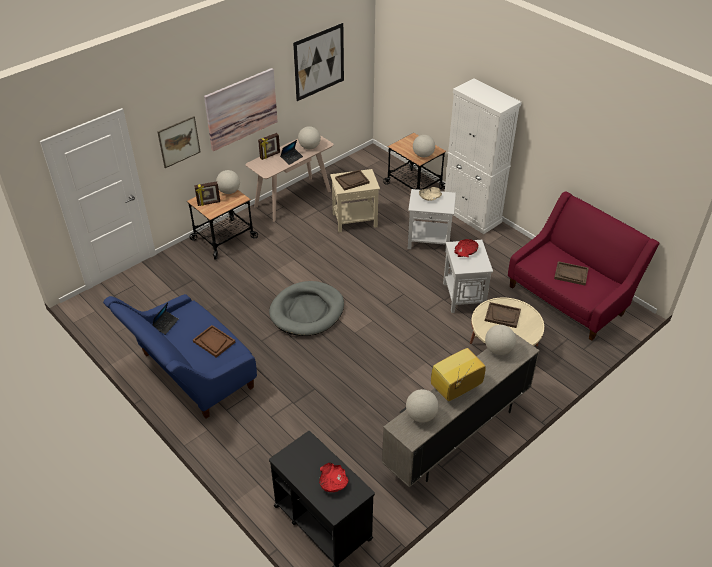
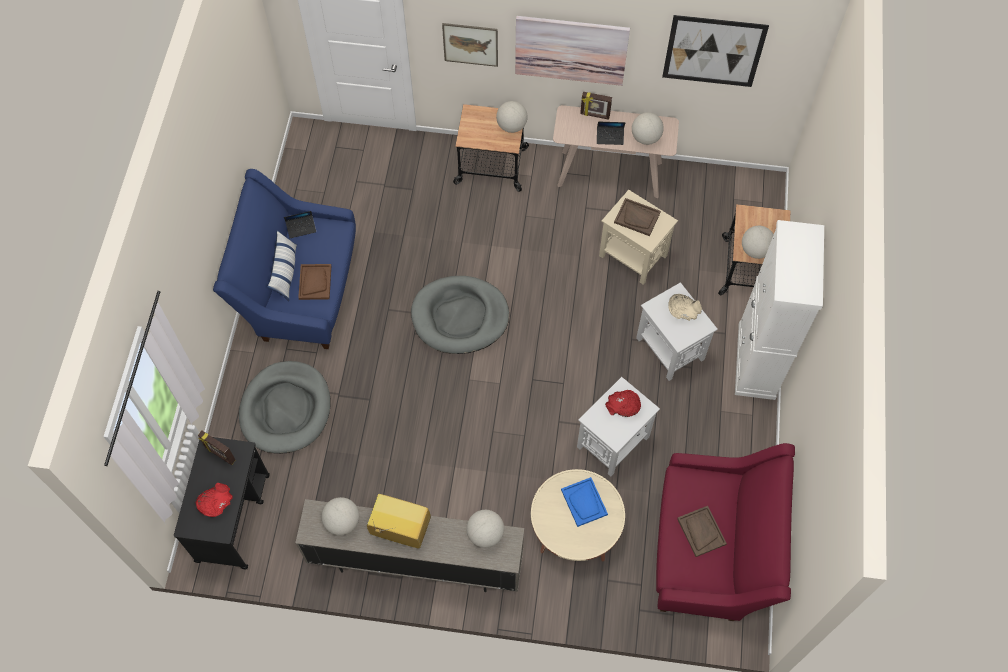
camera: 50 degrees right, 20 degrees up
(187, 352) = (285, 272): none -> pillow
(209, 203) = (477, 124): picture frame -> picture frame (220, 454)
(271, 438) = (286, 409): none -> grey dog bed
(502, 315) = (584, 502): brown tray -> blue tray

